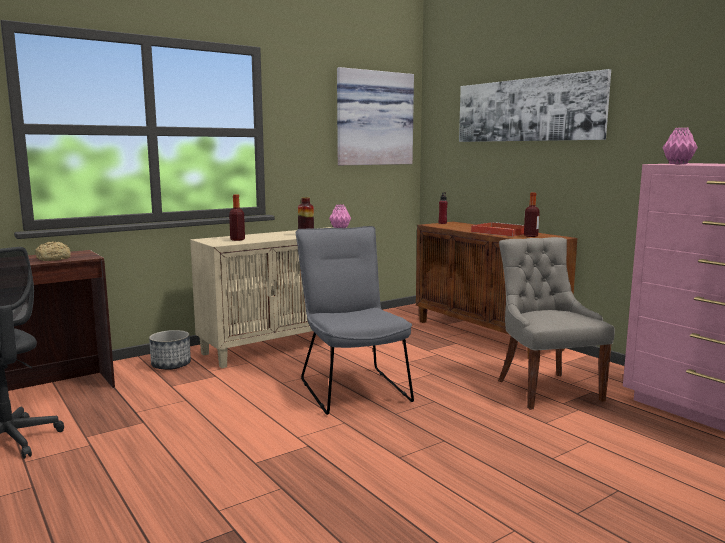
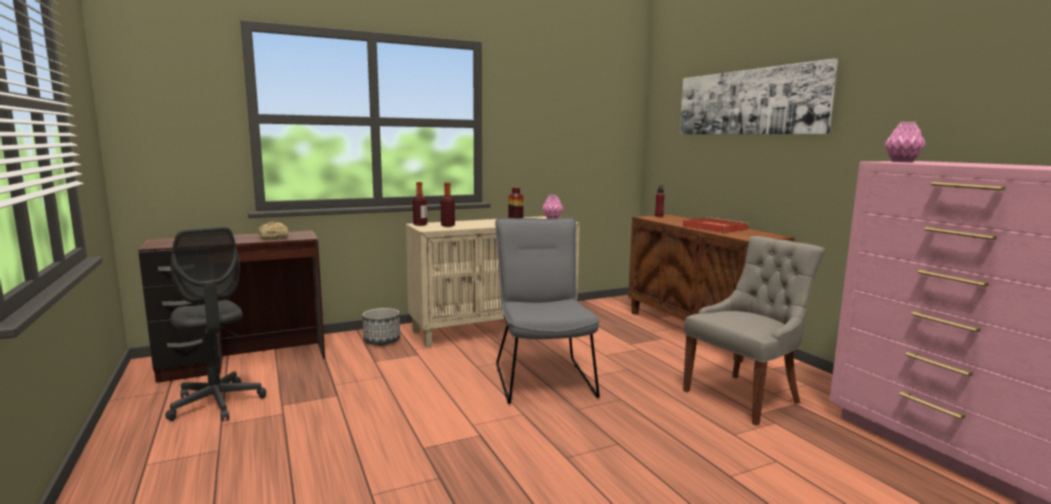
camera: 10 degrees right, 0 degrees up
(373, 118) = (594, 110): picture -> none
(530, 236) = (744, 233): bottle -> bottle (420, 225)
(546, 389) = (744, 396): grey chair -> grey chair turned 60 degrees clockwise

